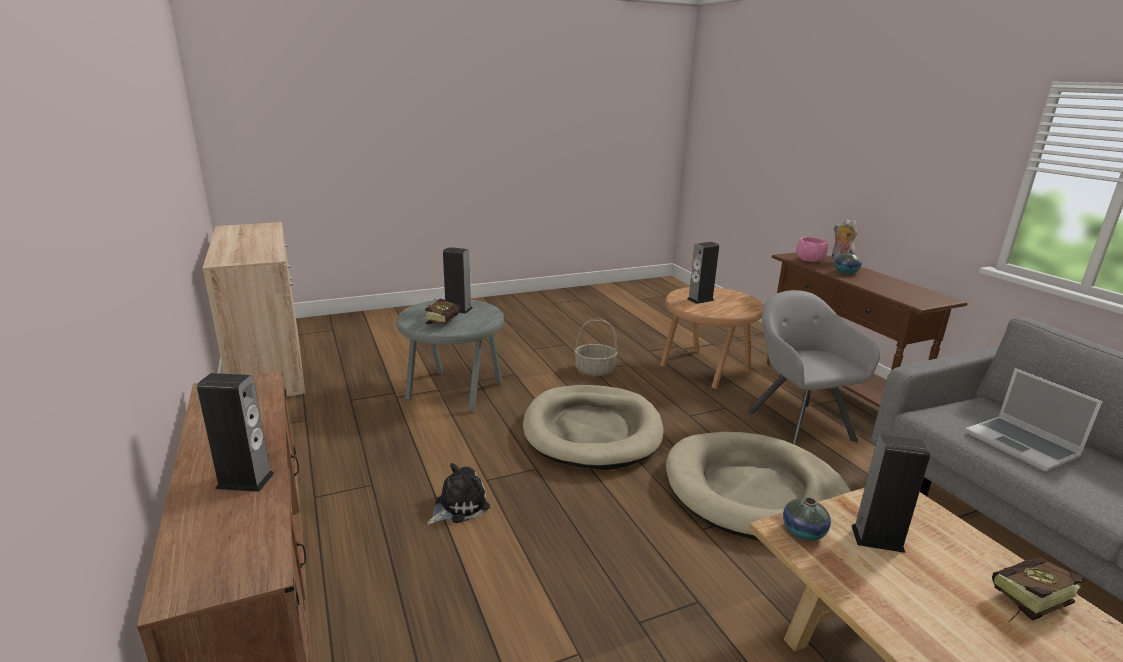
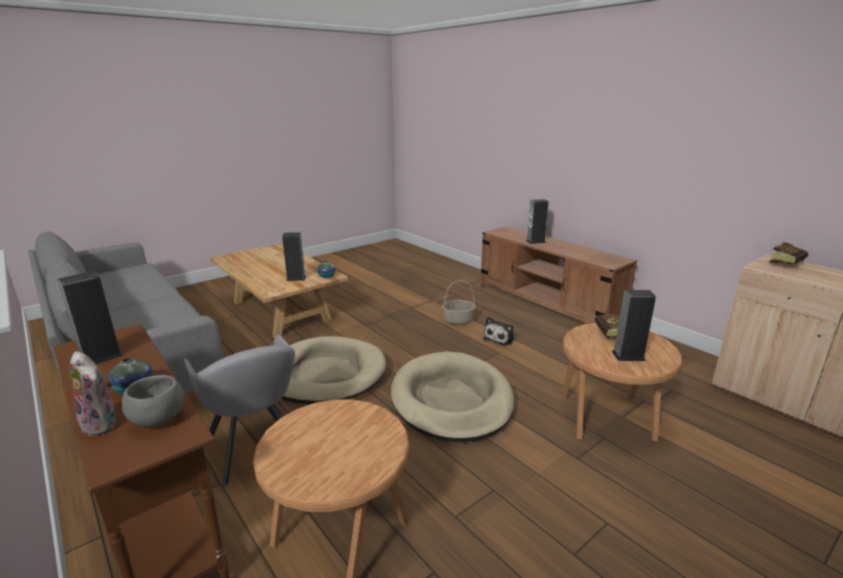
camera: 165 degrees right, 0 degrees up
(453, 390) = (608, 419): grey side table -> brown side table
(595, 370) = (492, 490): basket -> basket (458, 320)
(700, 299) = (354, 441): speaker -> speaker (101, 357)
(809, 261) = (159, 419): pink bowl -> grey bowl
(1022, 445) = (160, 321): laptop -> none
(1024, 603) = (257, 271): book -> book (787, 264)

